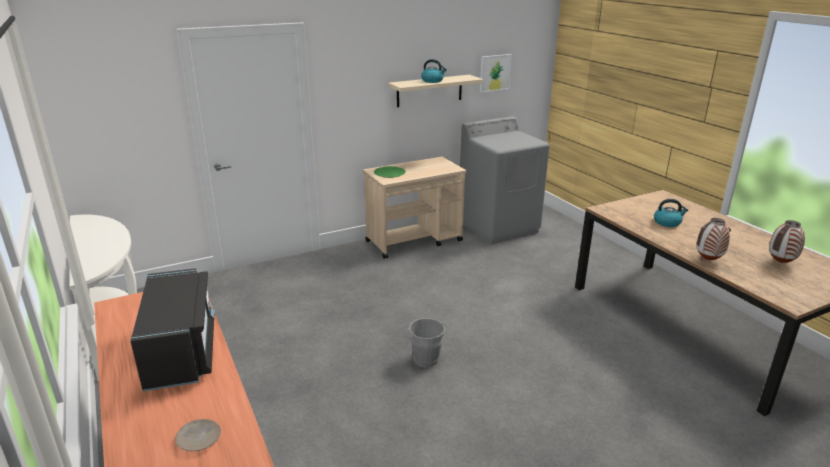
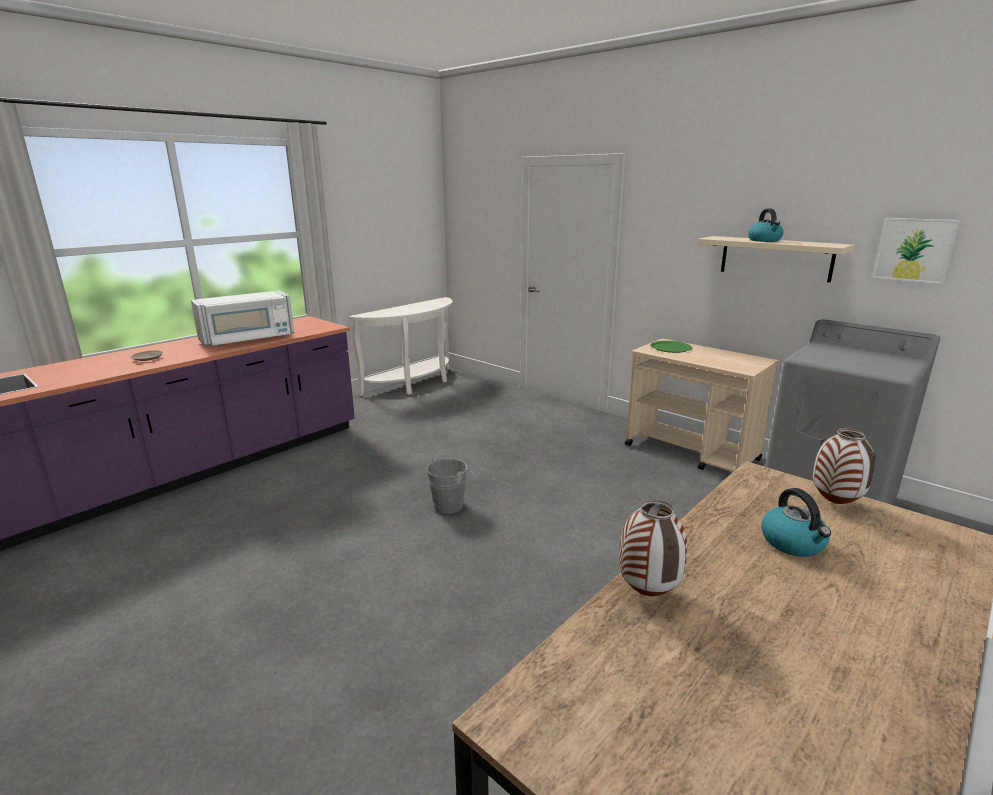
camera: 70 degrees right, 5 degrees down
(181, 351) = (248, 339): black microwave -> white microwave
(780, 262) = (757, 727): vase -> vase (836, 503)

